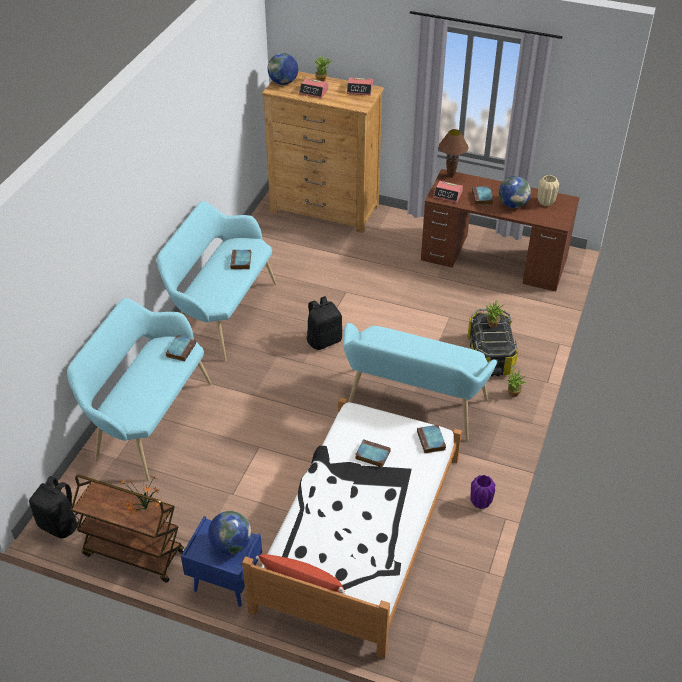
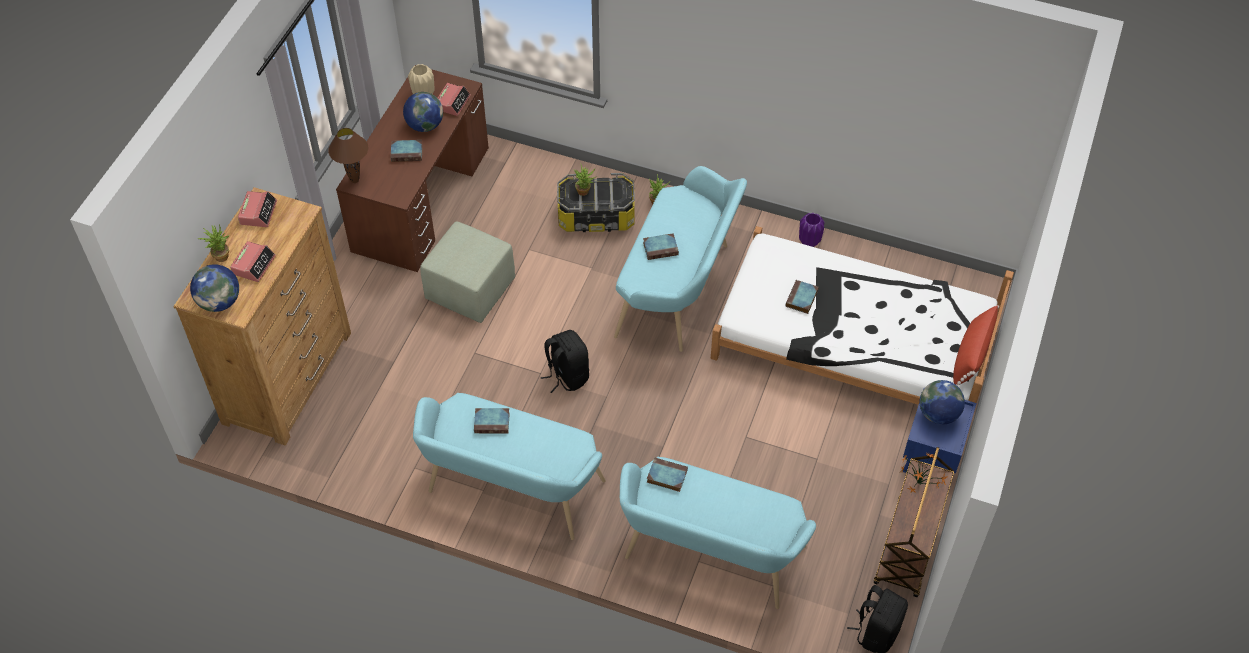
camera: 90 degrees left, 10 degrees up
(406, 287) = (470, 289): none -> green ottoman
(431, 441) = (778, 249): book -> book (661, 248)
(448, 195) = (397, 185): alarm clock -> alarm clock (452, 102)

